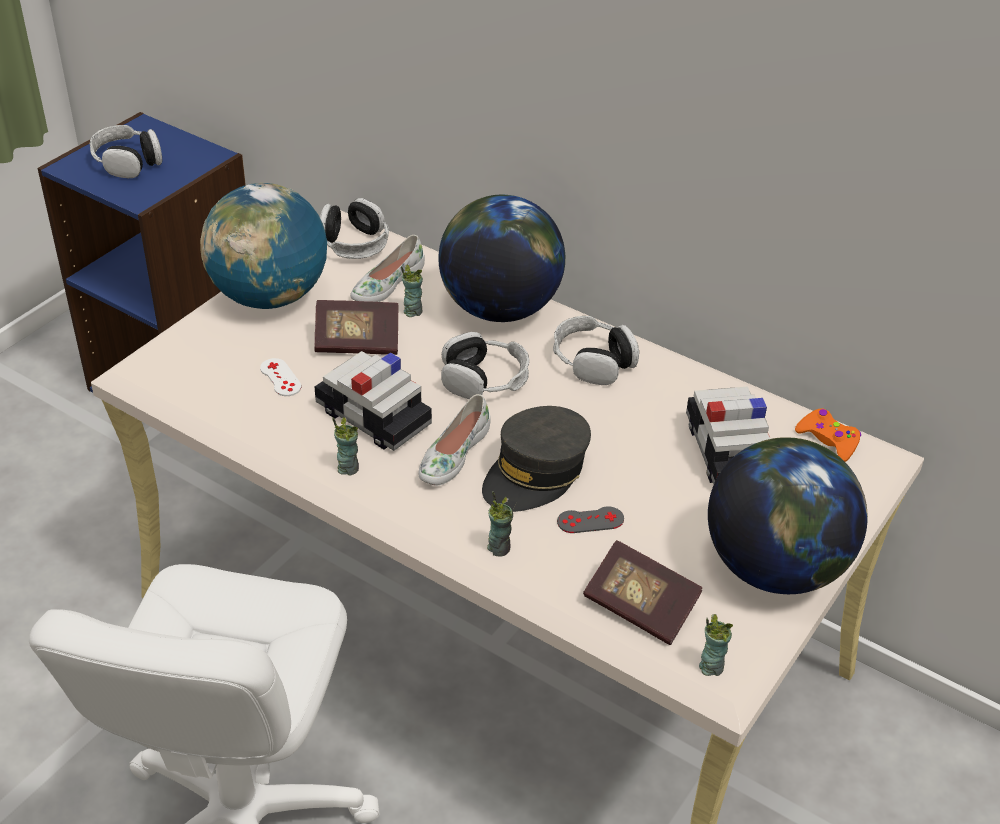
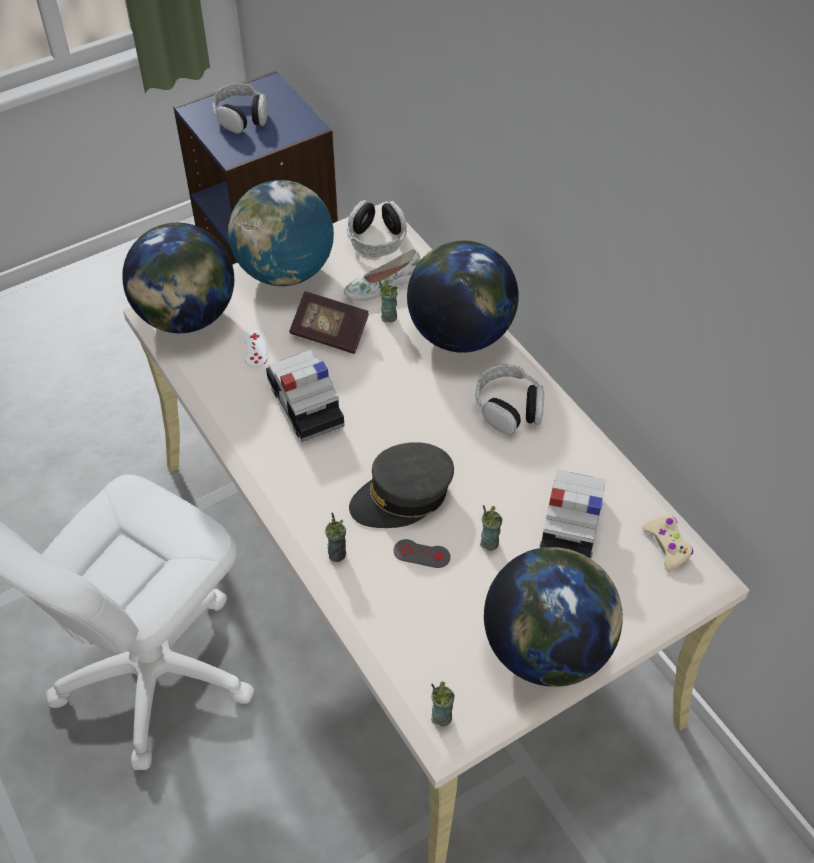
camera: 25 degrees right, 10 degrees up
(179, 367) = (186, 317): none -> globe
(348, 468) = (262, 445): cup -> cup (489, 542)
(453, 454) = (348, 458): white shoe -> none
(484, 379) = (410, 398): headphones -> none
(640, 607) = (416, 644): book -> none
(828, 440) = (667, 546): orange game controller -> beige game controller

